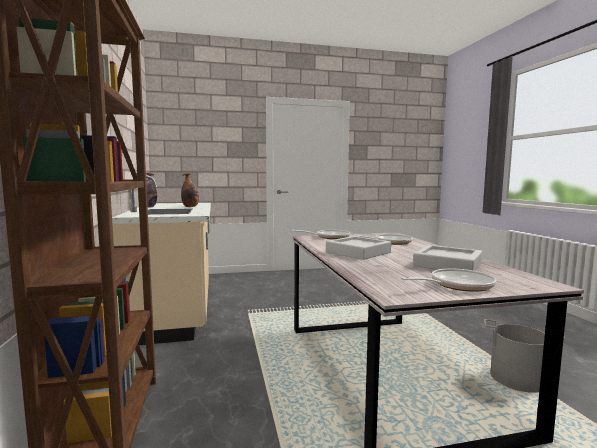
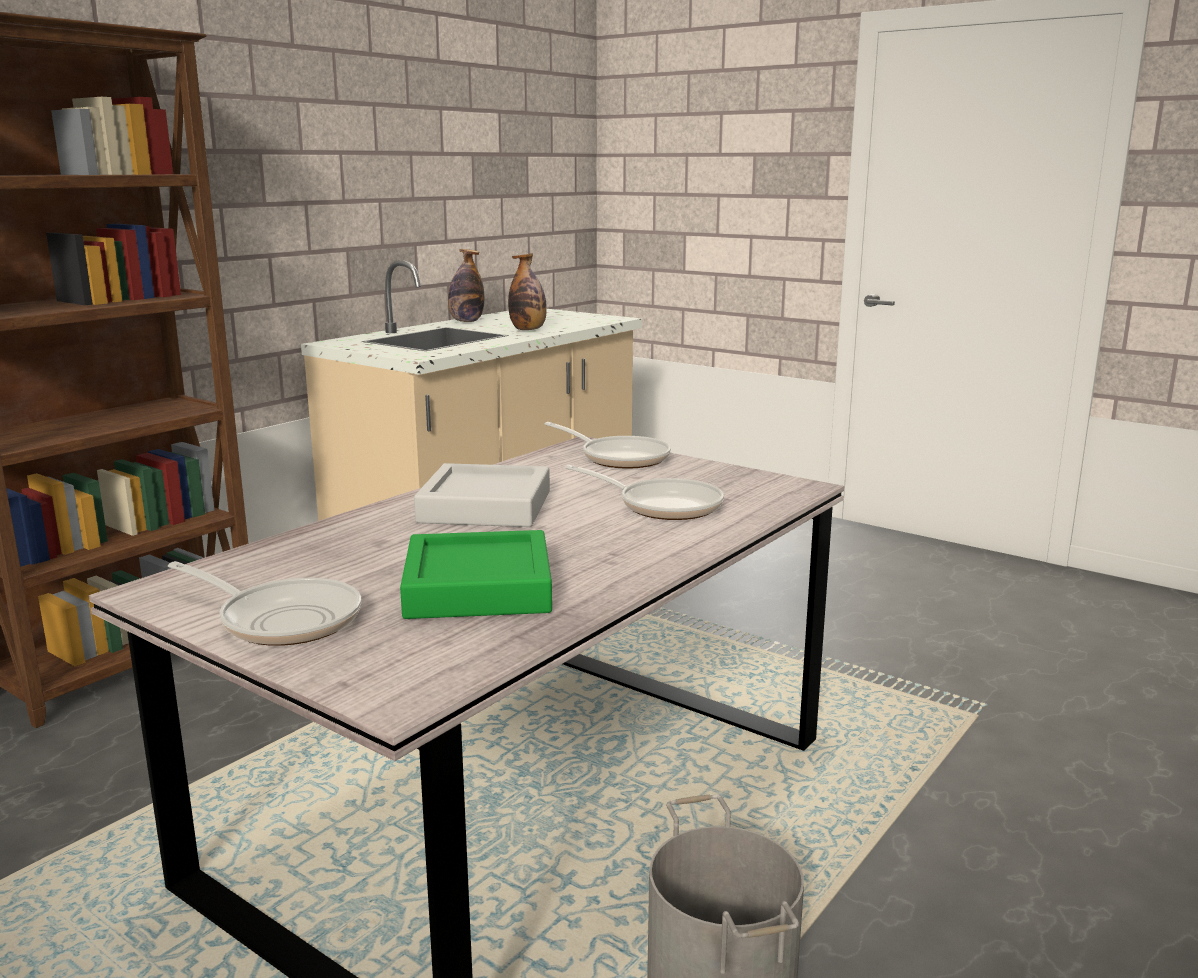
camera: 50 degrees right, 10 degrees up
(447, 264) = (478, 588): grey tray -> green tray

